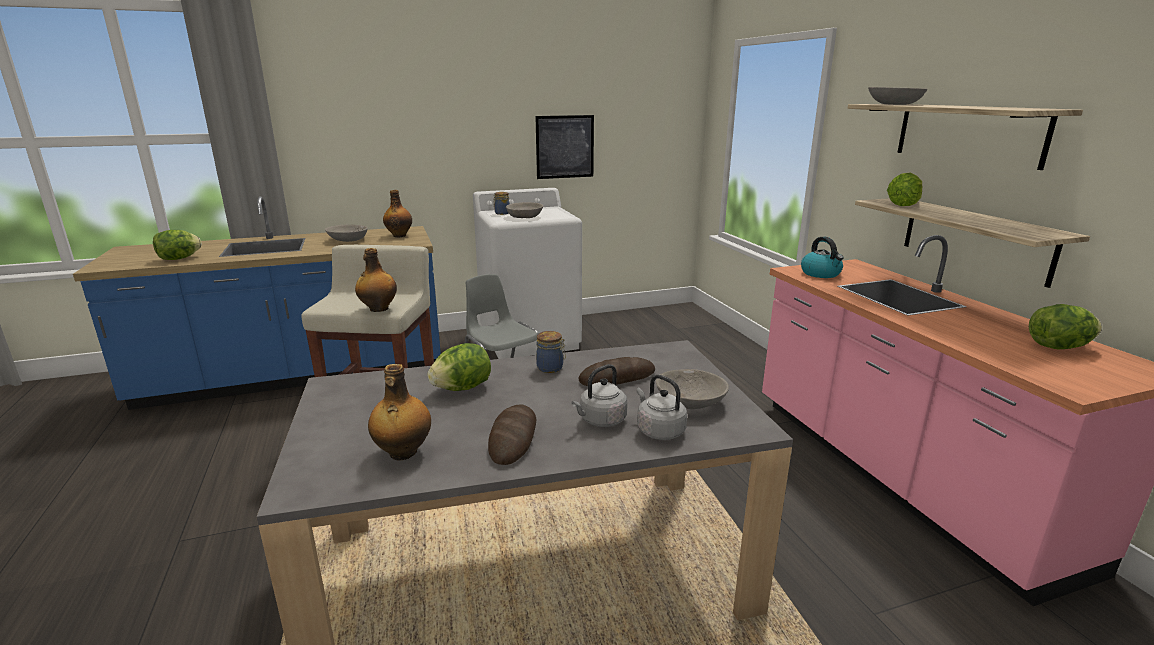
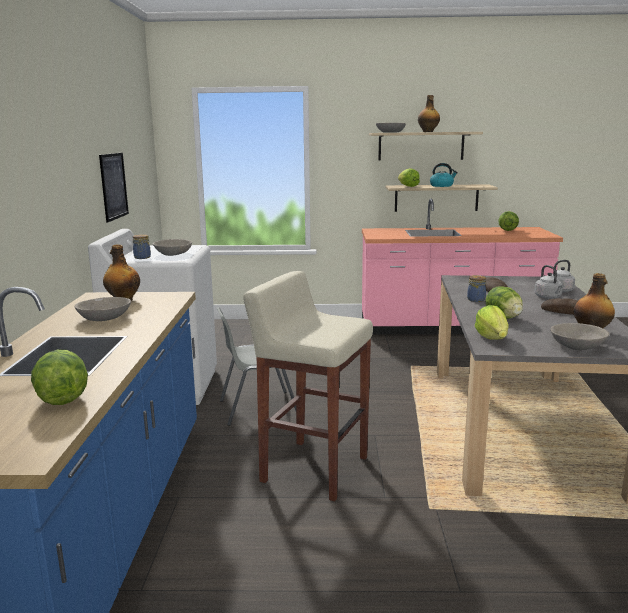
camera: 70 degrees left, 5 degrees down
(367, 384) = (492, 338): none -> lettuce
(378, 309) = (352, 323): bottle -> bottle (428, 132)
(690, 402) = (527, 283): grey bowl -> grey bowl (577, 346)
(821, 274) = (386, 235): kettle -> kettle (442, 186)

